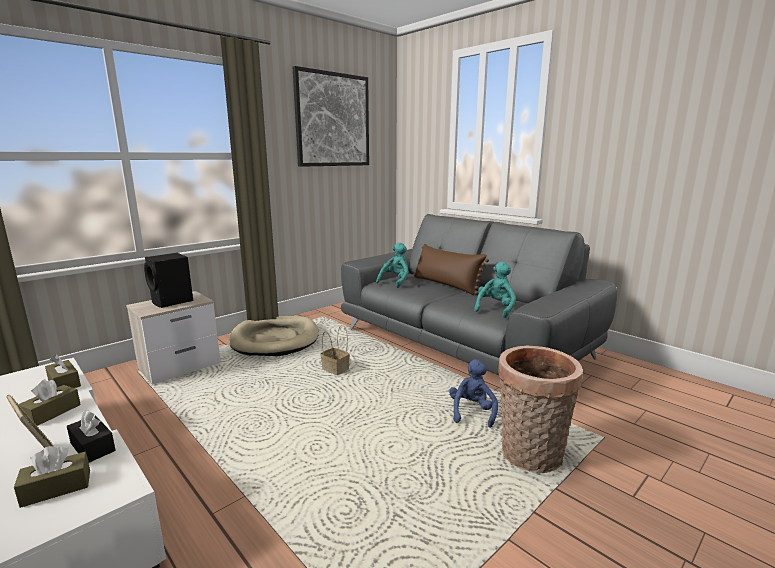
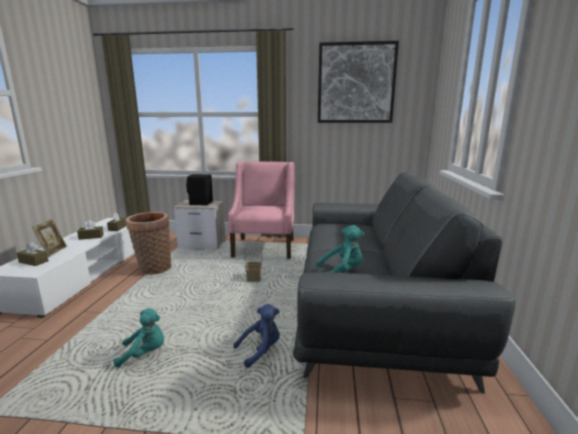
camera: 50 degrees right, 0 degrees up
(92, 447) = (67, 254): black tissue box -> none
(275, 339) = (264, 247): beige dog bed -> pink armchair
(395, 281) = (336, 227): turquoise plush toy -> turquoise plush toy (145, 353)
(446, 285) = (365, 241): brown pillow -> none
(530, 456) = (222, 404): basket -> basket (153, 268)

